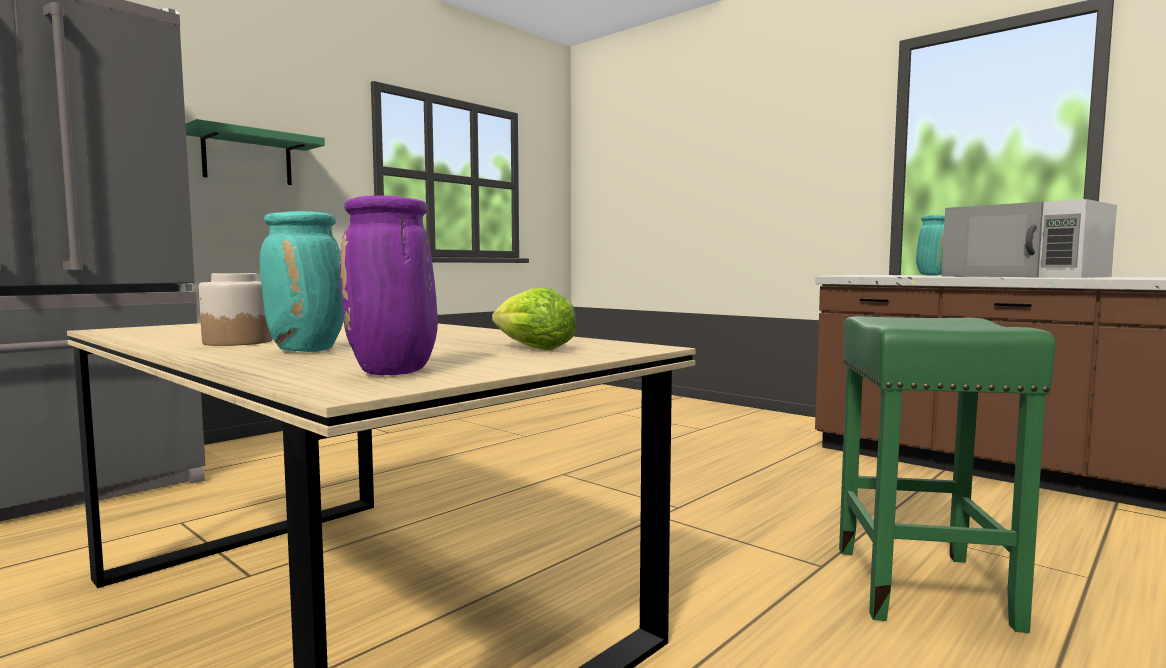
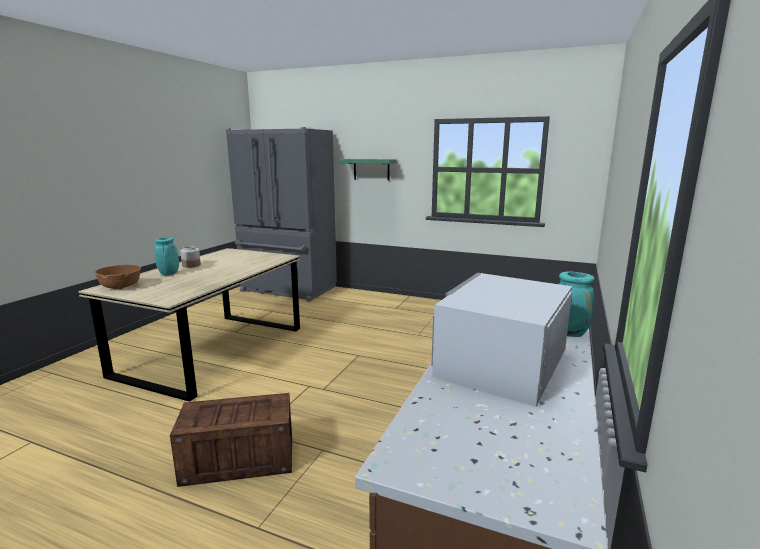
camera: 70 degrees right, 10 degrees up
(394, 372) = (121, 287): purple vase -> brown bowl
(530, 348) = (169, 290): lettuce -> none
(920, 584) = (241, 460): green stool -> crate

